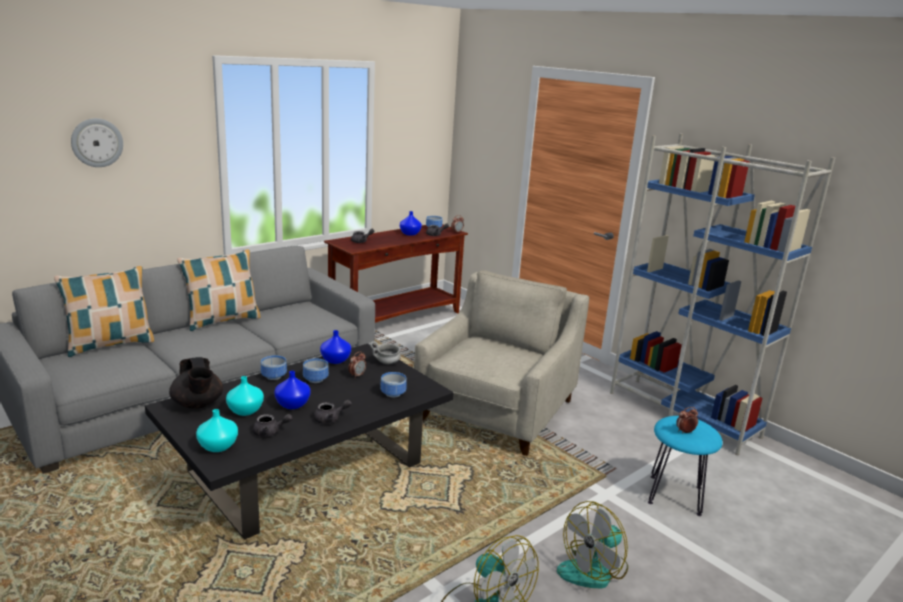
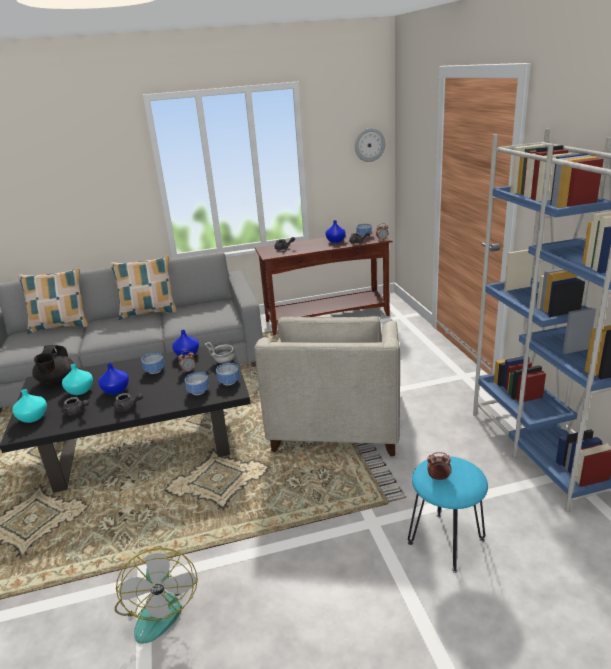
camera: 30 degrees right, 5 degrees up
(97, 142) = (58, 173): wall clock -> wall clock (369, 145)
(272, 376) = (128, 364): bowl -> bowl (228, 382)
(495, 411) = (338, 417): beige armchair -> beige armchair turned 135 degrees clockwise
(594, 569) = (289, 598): fan -> none

